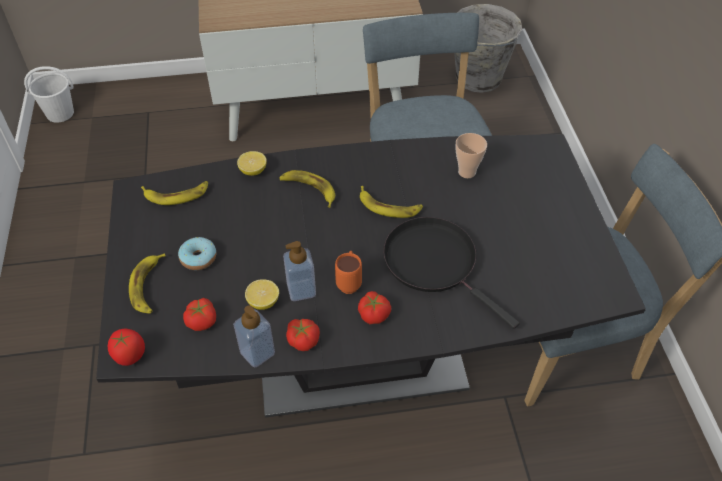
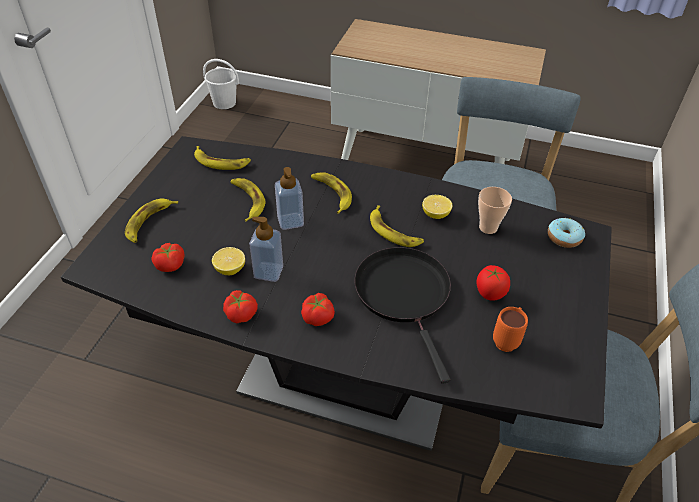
camera: 25 degrees right, 5 degrees down
(129, 355) = (97, 269): tomato -> tomato (489, 293)
(198, 258) = (203, 215): donut -> donut (564, 238)
(232, 226) = (247, 201): none -> banana
(253, 171) = (295, 164): lemon -> lemon (435, 214)
(257, 353) = (196, 308): soap dispenser -> soap dispenser (290, 221)
(349, 282) = (314, 281): orange mug -> orange mug (507, 340)
(477, 79) = (592, 180): grey bucket -> none

